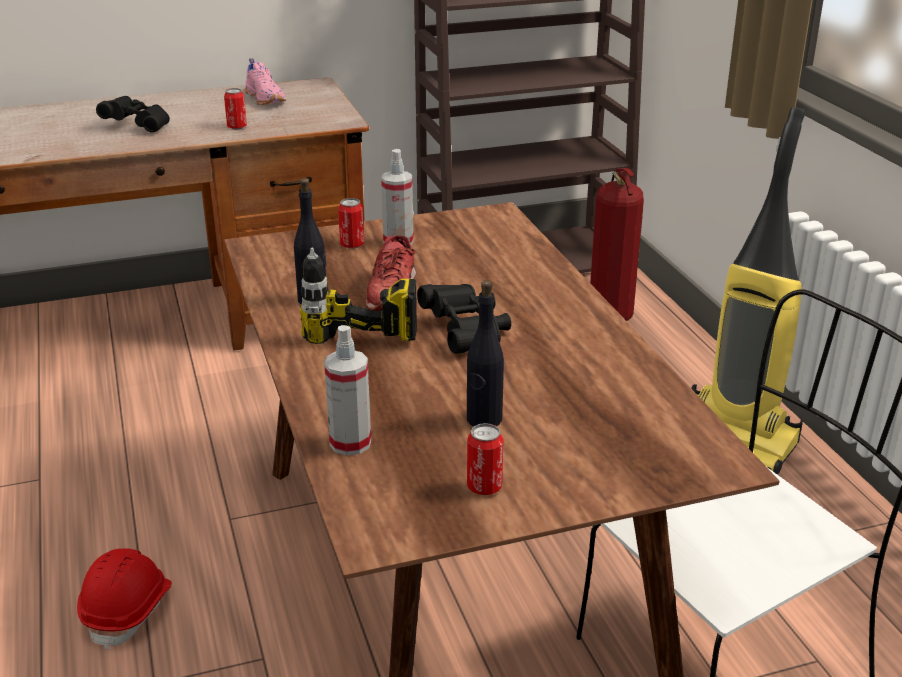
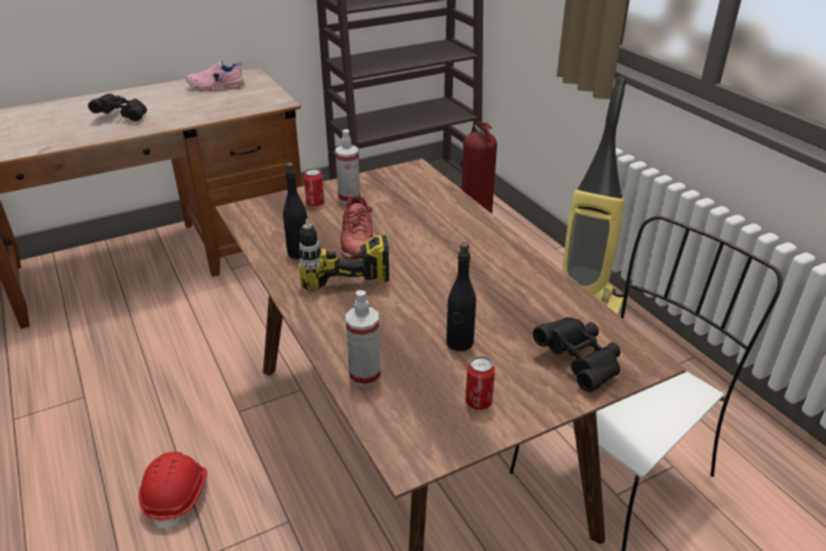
camera: 10 degrees left, 5 degrees up
(237, 127) = (200, 112): can -> none
(266, 99) = (216, 87): pink shoe -> pink shoe turned 120 degrees clockwise
(466, 332) = (423, 269): black binoculars -> black binoculars (579, 363)

